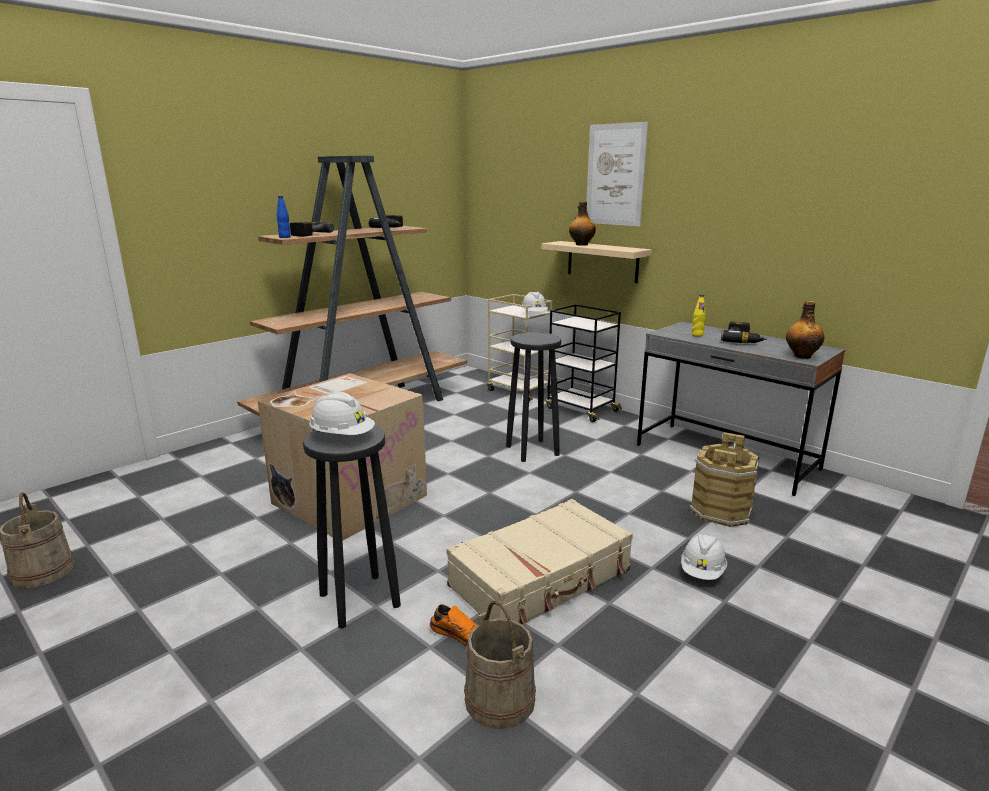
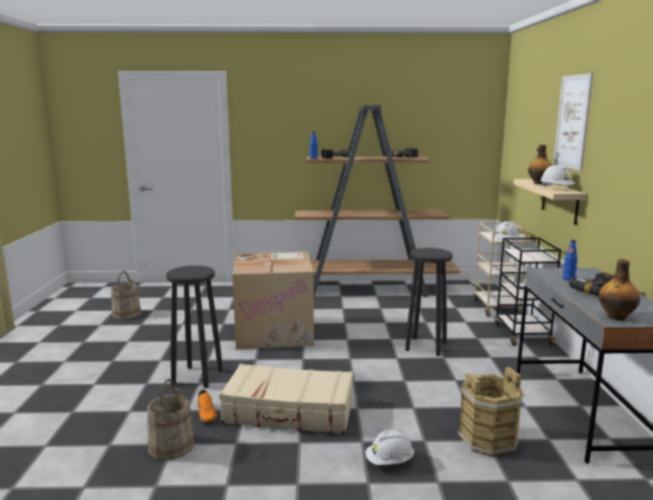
camera: 45 degrees right, 5 degrees down
(342, 436) = (189, 271): white hard hat -> white hard hat (556, 189)
(697, 335) = (568, 279): yellow bottle -> blue bottle

